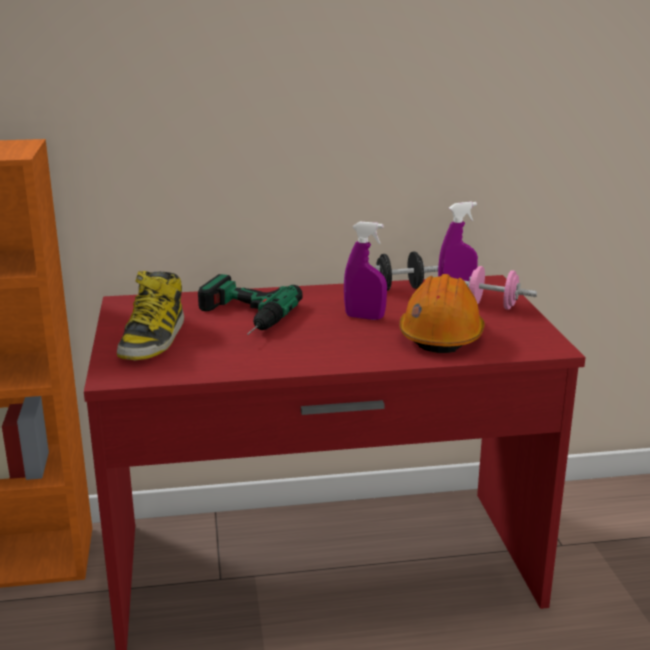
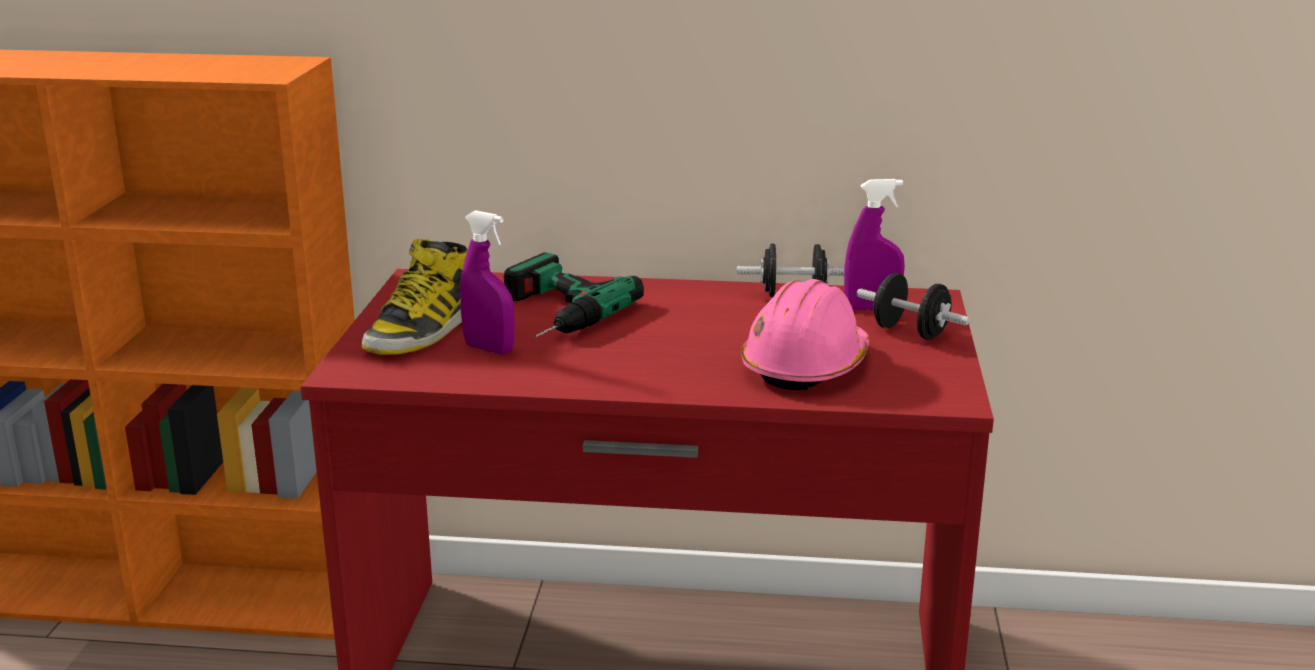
camera: 15 degrees right, 0 degrees up
(364, 317) = (716, 330): purple spray bottle -> purple spray bottle (489, 349)
(441, 335) = (805, 366): orange hard hat -> pink hard hat
(492, 305) = (910, 332): pink dumbbell -> black dumbbell

